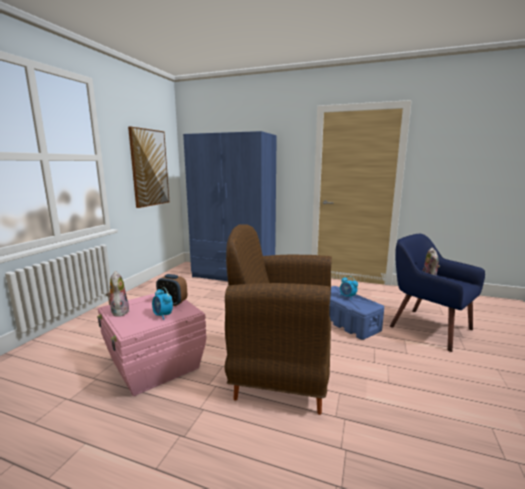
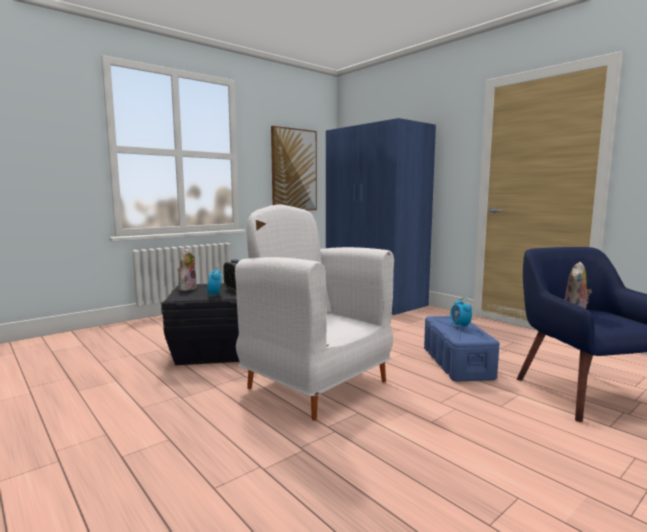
camera: 30 degrees right, 5 degrees down
(155, 365) = (213, 351): pink storage box -> black storage box
(281, 374) = (315, 384): brown armchair -> white armchair

